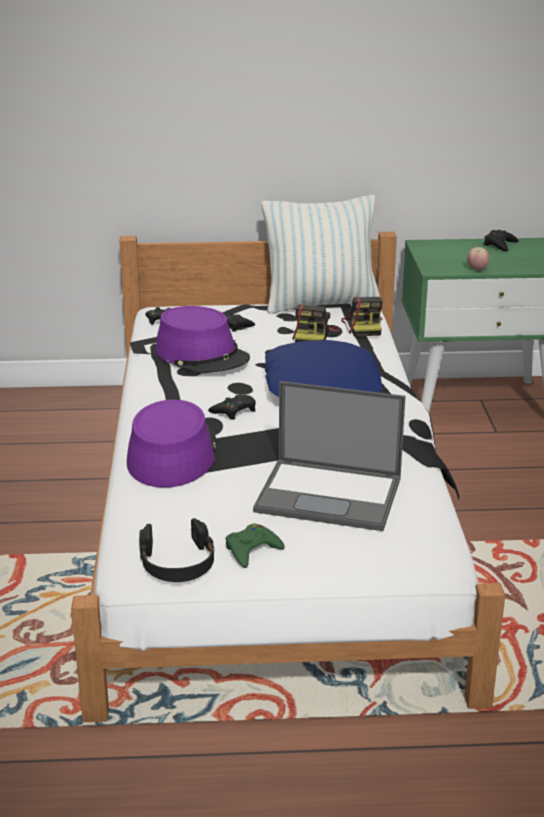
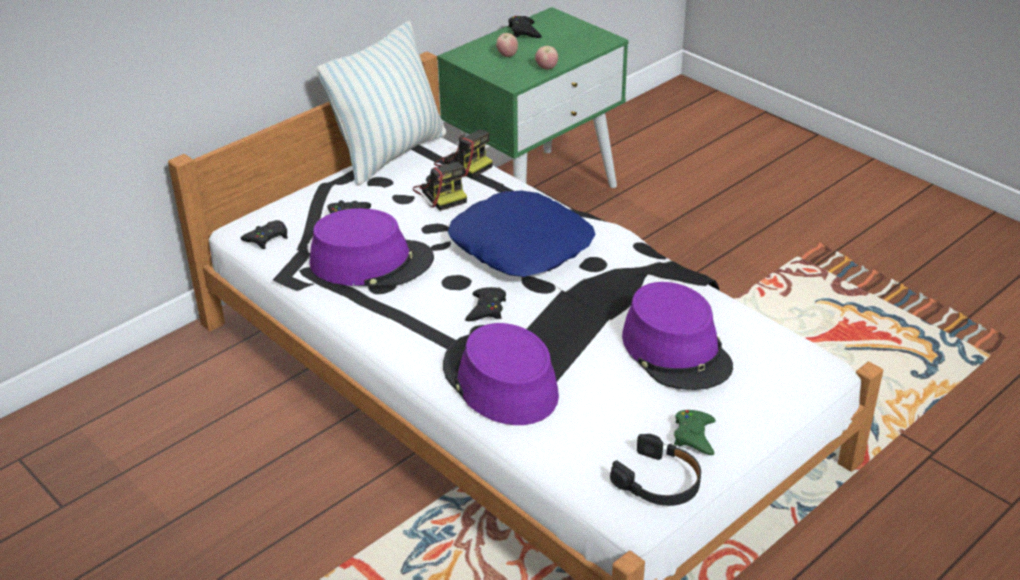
camera: 40 degrees left, 10 degrees up
(331, 495) = (677, 351): laptop -> purple hat
(459, 254) = (507, 55): none -> apple

